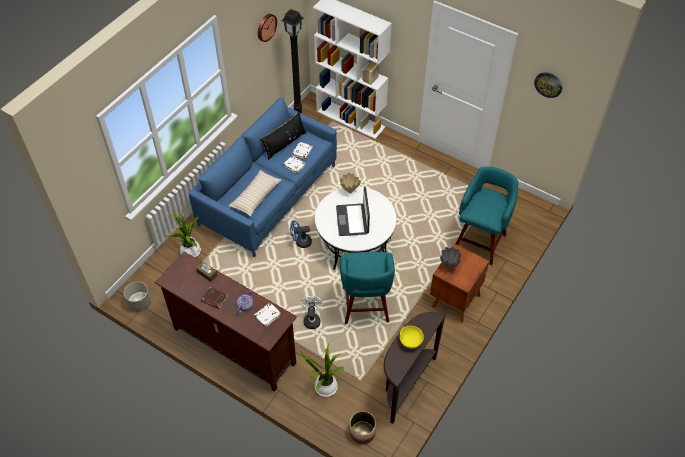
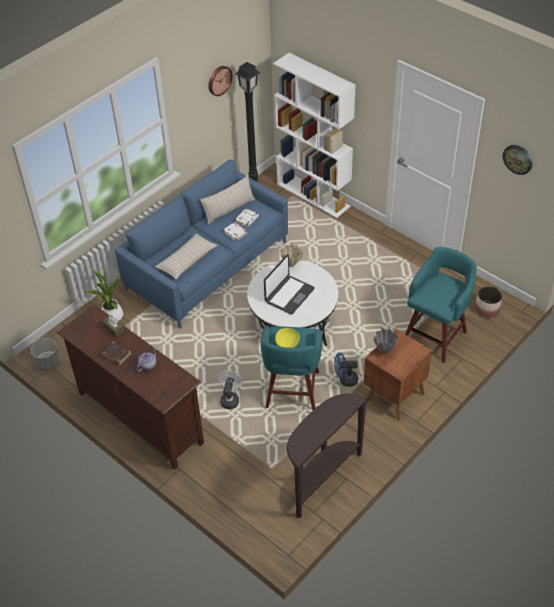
camera: 10 degrees right, 5 degrees down
(267, 315) = (169, 377): white book -> none
(284, 144) = (229, 209): black pillow -> beige pillow
(301, 242) = (233, 318): blue fan -> blue fan (345, 380)
(324, 387) = (229, 471): potted plant -> none
(353, 220) = (289, 295): laptop -> laptop turned 150 degrees counterclockwise
(362, 432) = (263, 523): planter -> planter (487, 309)
(410, 341) = (322, 422): yellow bowl -> yellow bowl (287, 344)

